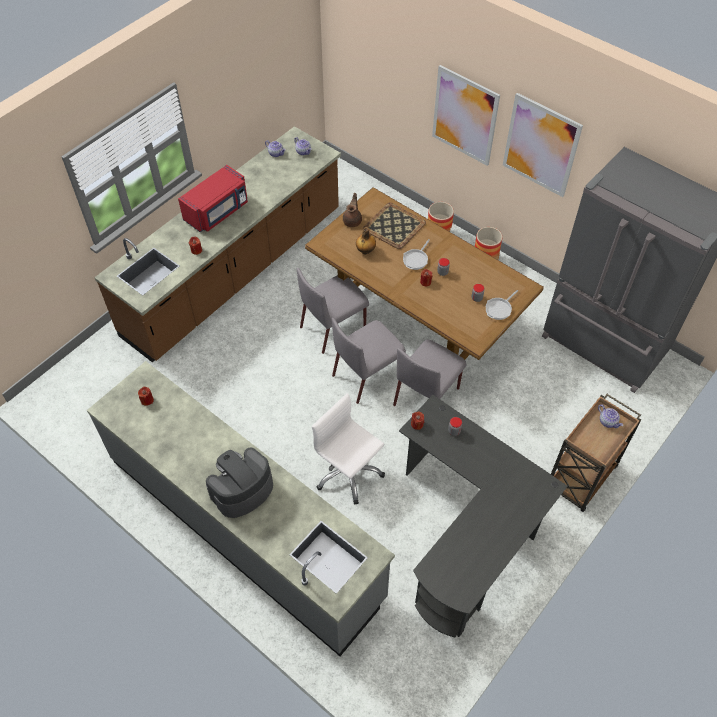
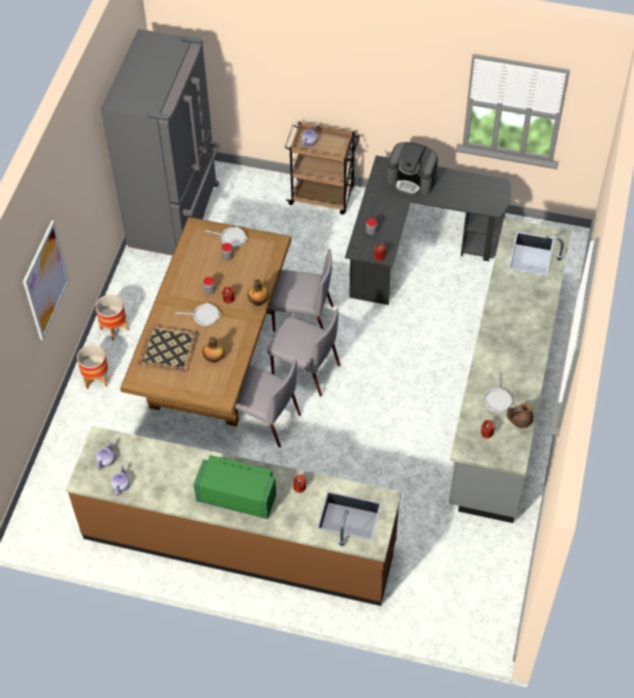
camera: 115 degrees left, 0 degrees up
(174, 427) = (497, 399): none -> frying pan
(217, 212) = (237, 496): red microwave -> green microwave
(242, 490) = (519, 326): coffee machine -> coffee machine (412, 179)
(348, 473) = (411, 344): white office chair -> none
(352, 221) = (178, 385): brown teapot -> brown teapot (519, 420)
(410, 302) = (258, 302): none -> bottle
(541, 145) = (76, 201): picture -> none

